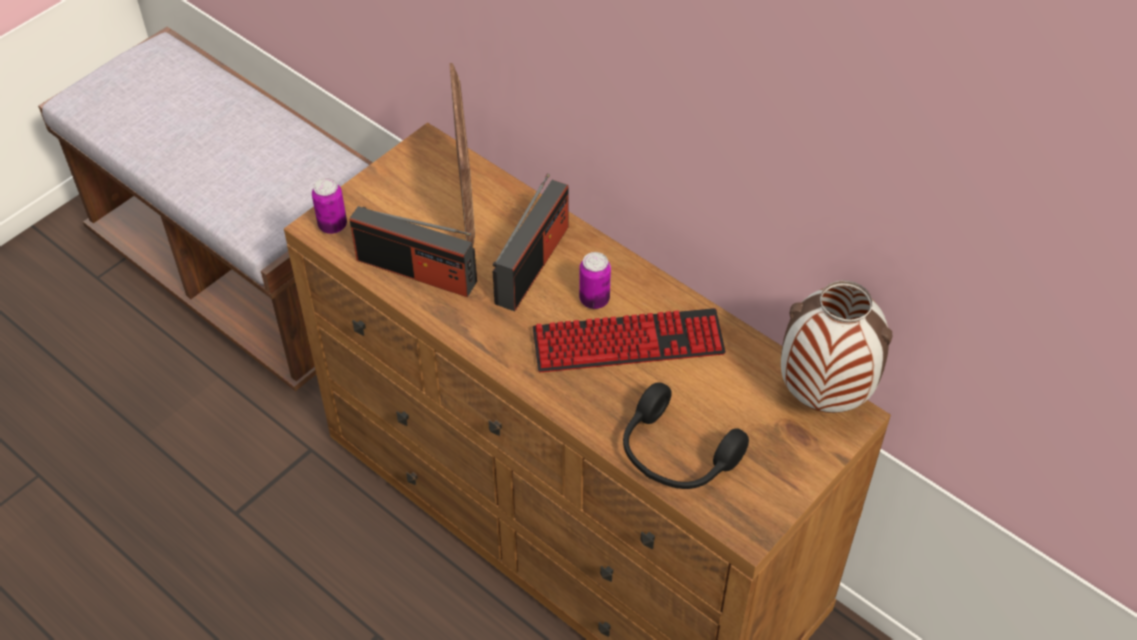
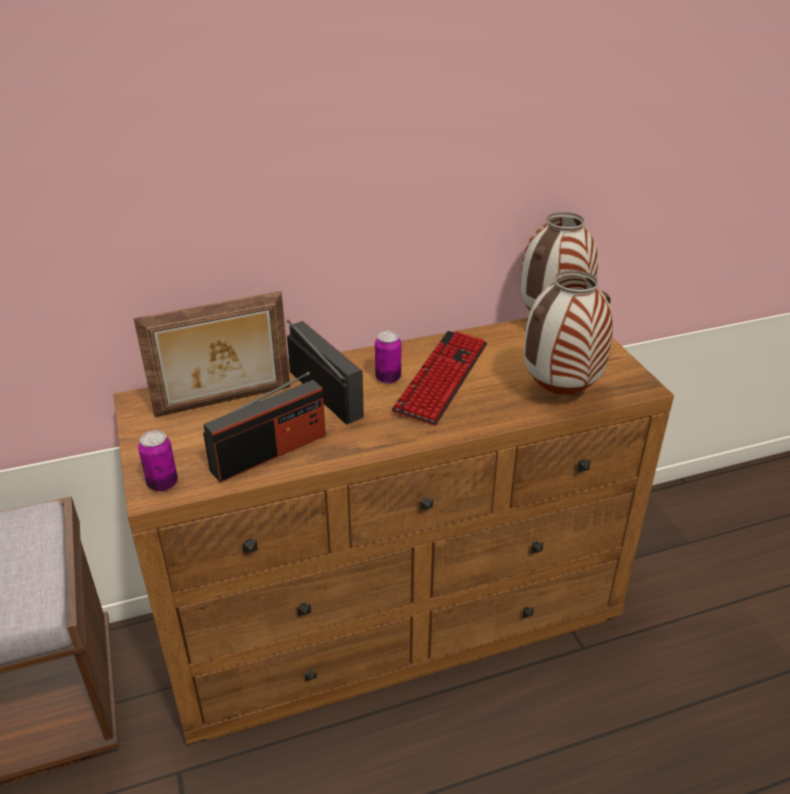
camera: 60 degrees left, 15 degrees down
(466, 201) = (224, 402): picture frame -> picture frame turned 135 degrees clockwise
(675, 455) = (559, 393): black headphones -> vase

